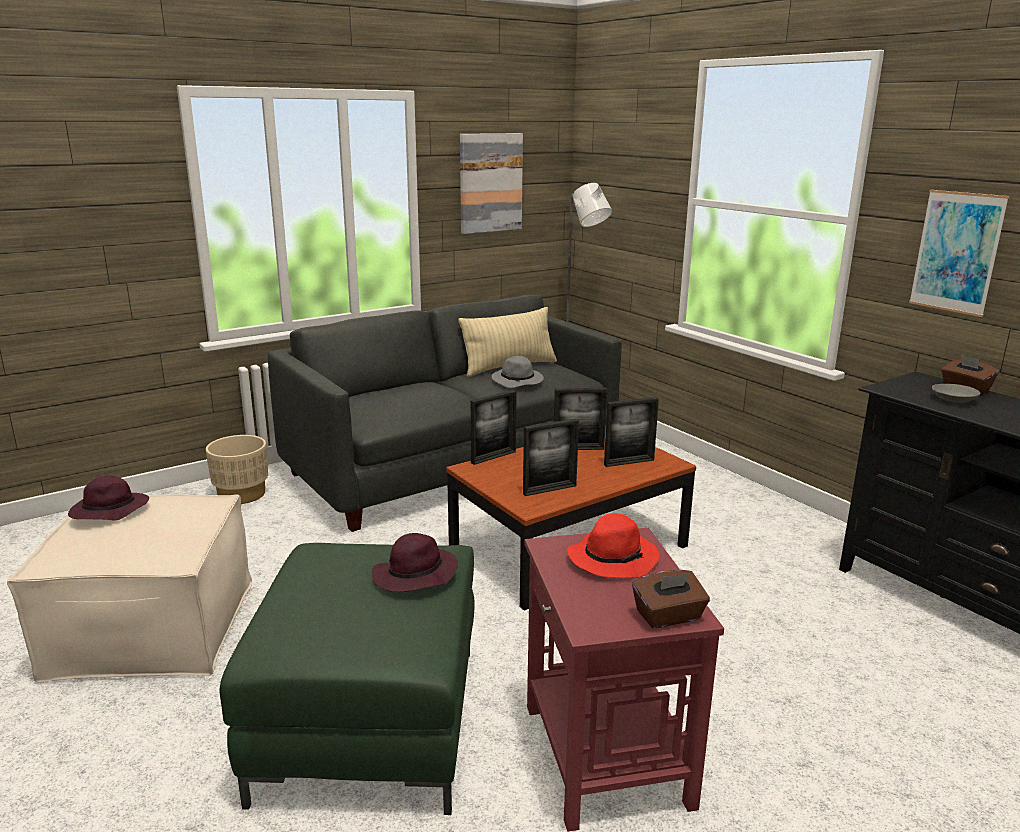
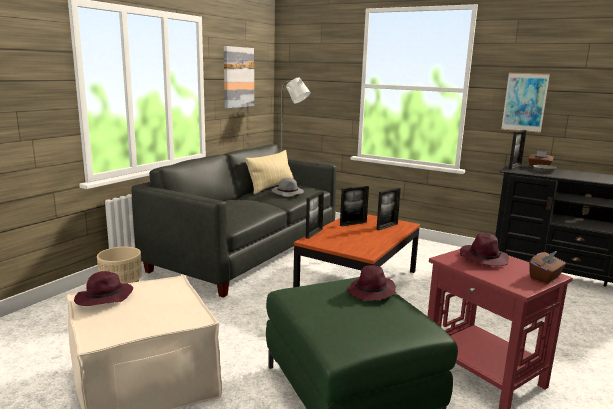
camera: 25 degrees left, 5 degrees down
(549, 490) = (365, 244): picture frame -> picture frame (515, 167)
(613, 558) = (483, 258): red hat -> purple hat

